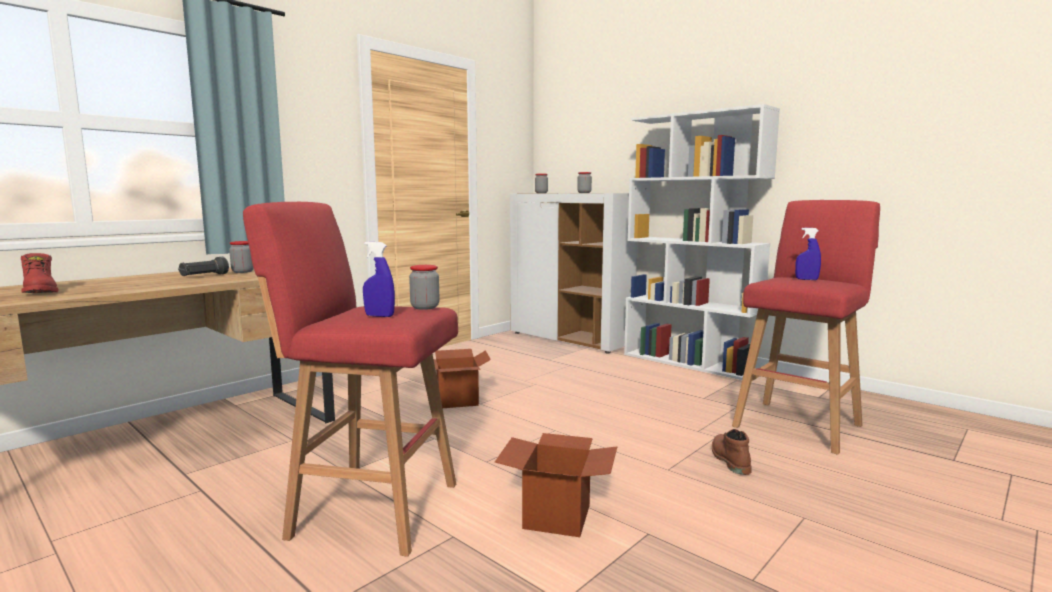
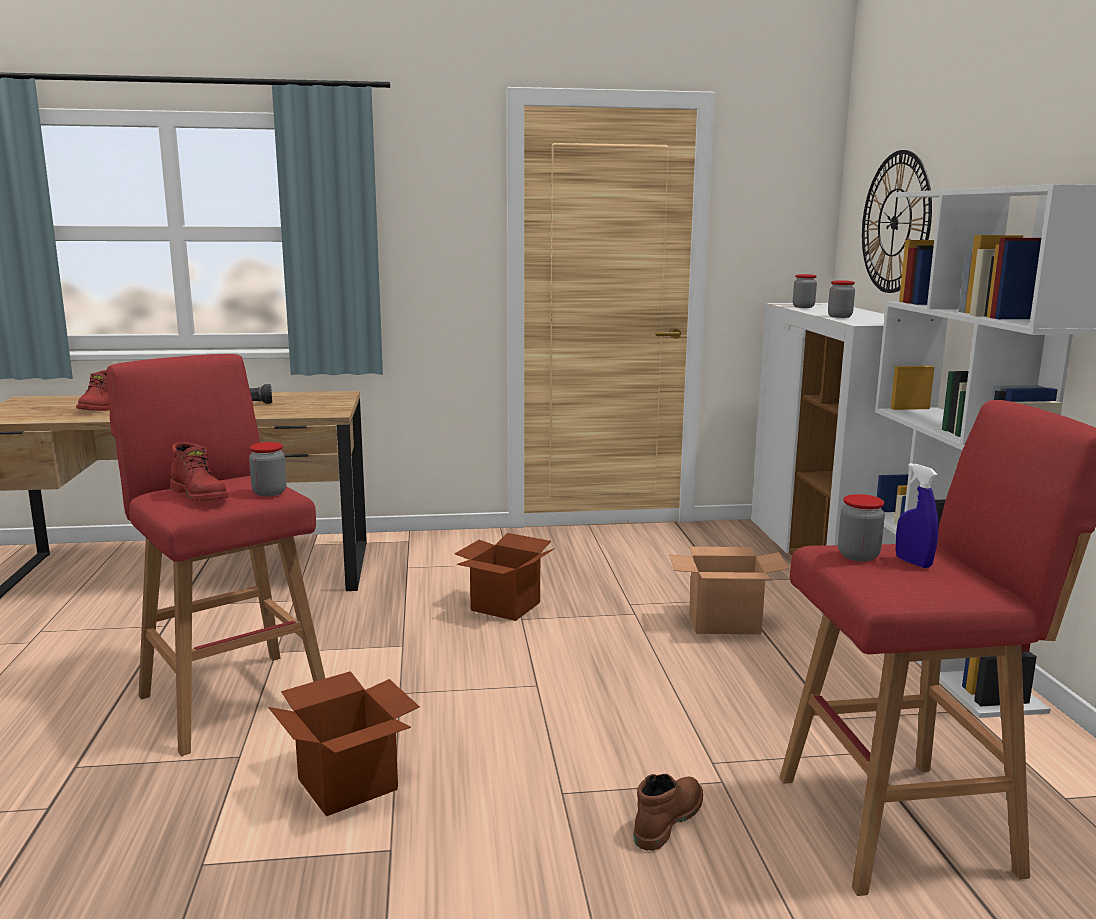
camera: 40 degrees right, 5 degrees up
(242, 272) = (293, 402): jar -> jar (858, 556)
(379, 316) = (201, 496): blue spray bottle -> red boot
(586, 376) = (723, 624): none -> cardboard box
(590, 142) = (895, 222): none -> wall clock

